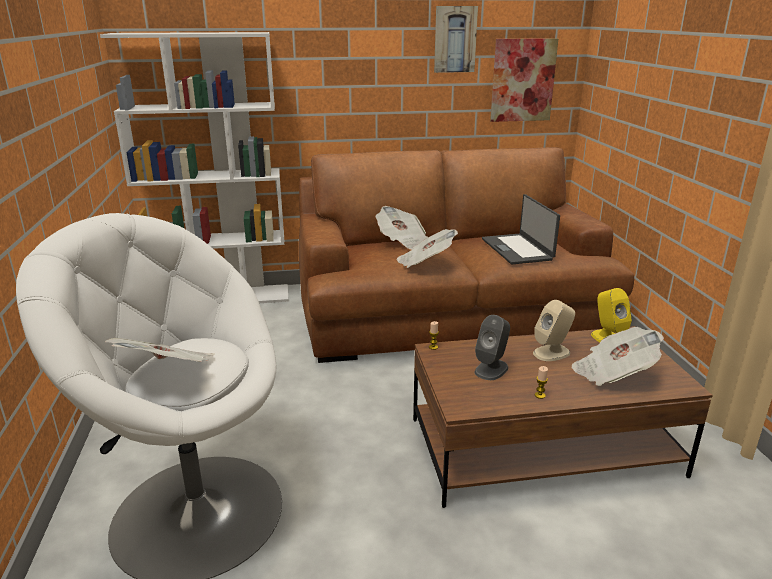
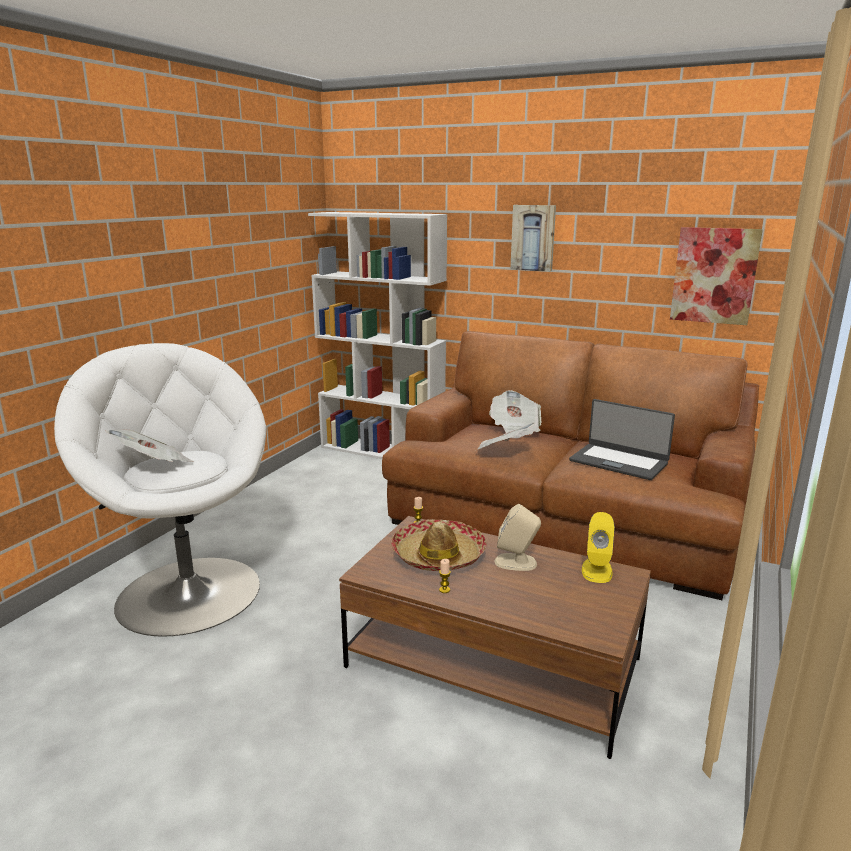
camera: 35 degrees right, 5 degrees down
(454, 39) = (632, 226): picture -> picture (533, 238)
(491, 369) = (438, 555): grey speaker -> hat
(517, 249) = (619, 462): laptop -> laptop turned 75 degrees counterclockwise
(613, 373) = (546, 600): newspaper -> none

